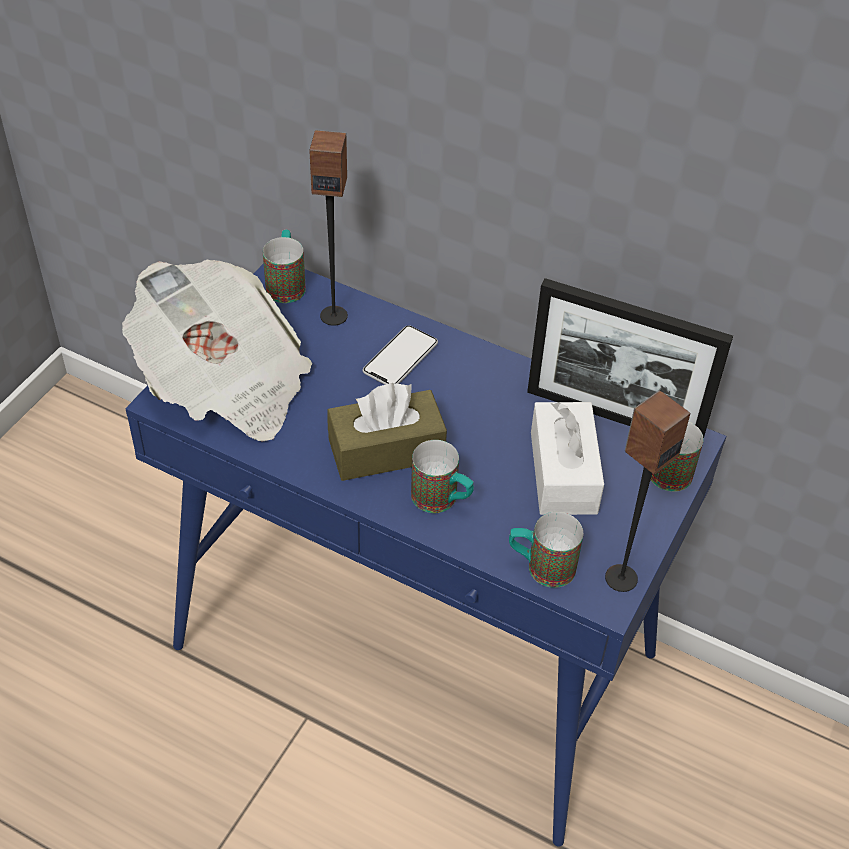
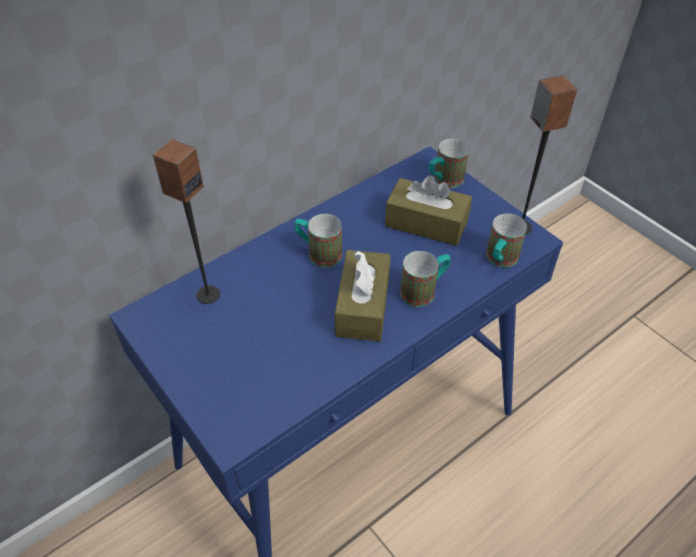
camera: 65 degrees left, 0 degrees up
(225, 383) = (237, 387): newspaper -> none
(286, 283) = (150, 313): mug -> mug (318, 253)
(400, 358) = (277, 270): phone -> none
(563, 472) = (426, 223): white tissue box -> brown tissue box
(613, 416) = (391, 185): picture frame -> none

